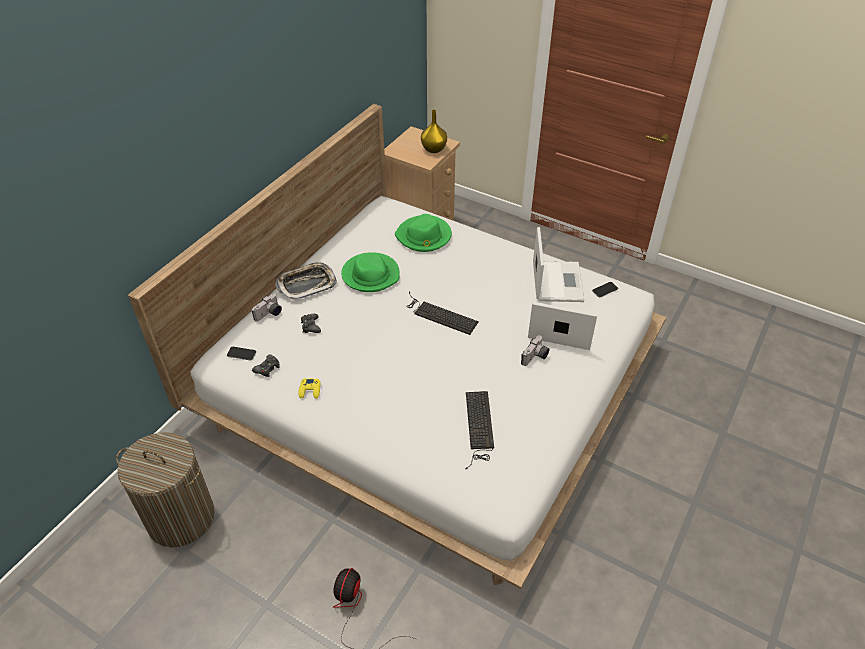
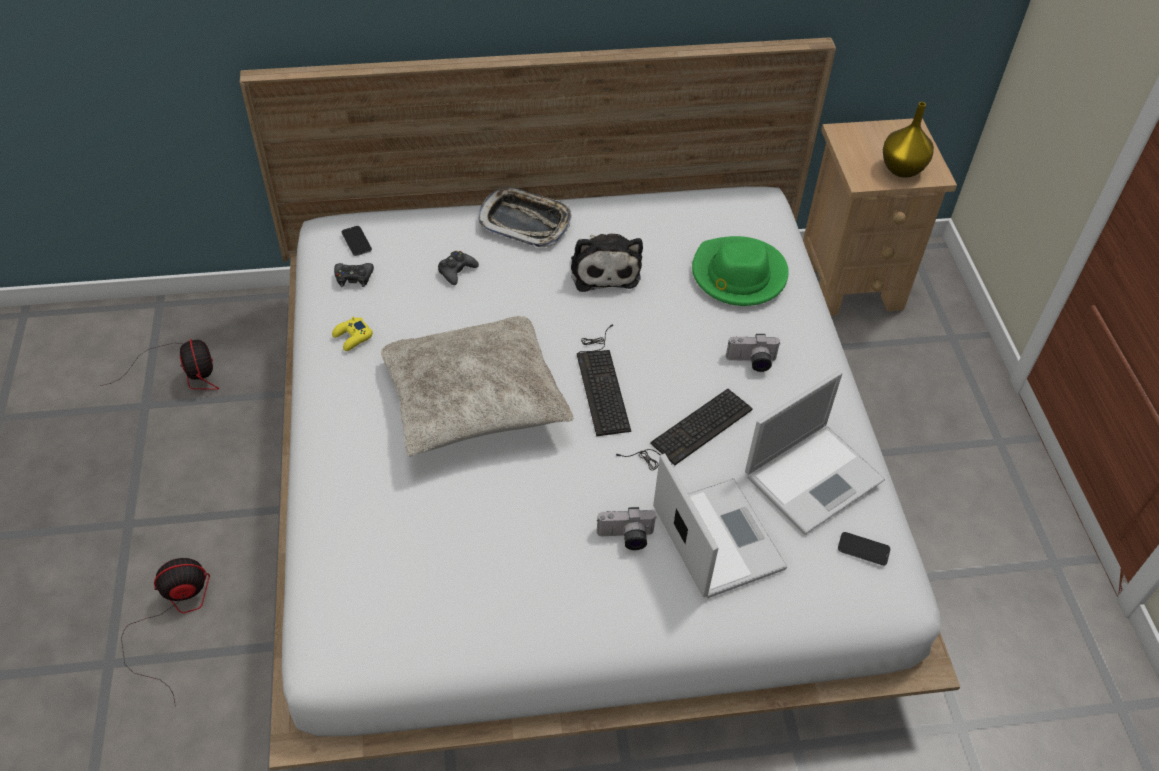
camera: 50 degrees right, 5 degrees up
(181, 517) = (184, 372): laundry basket -> fan
(269, 314) = (441, 223): camera -> camera (751, 362)
(370, 275) = (604, 269): green hat -> plush toy
(404, 365) = (475, 400): none -> beige pillow
(478, 427) = (434, 545): keyboard -> keyboard (689, 432)

